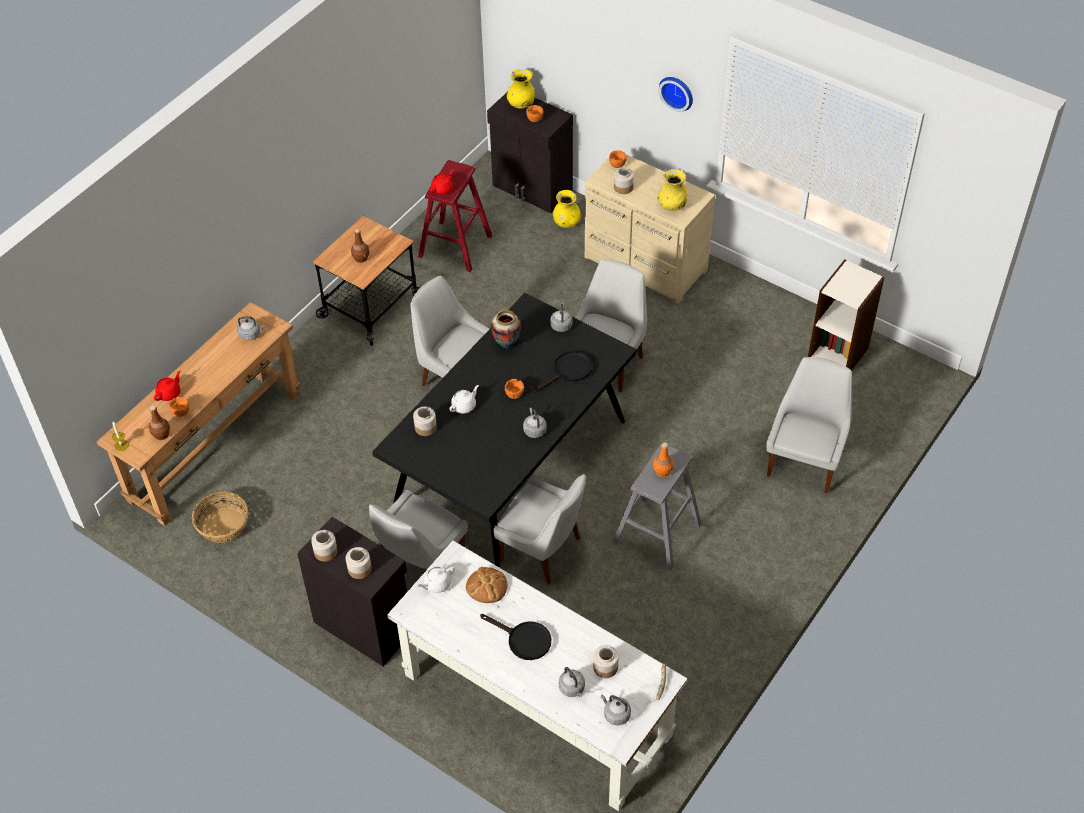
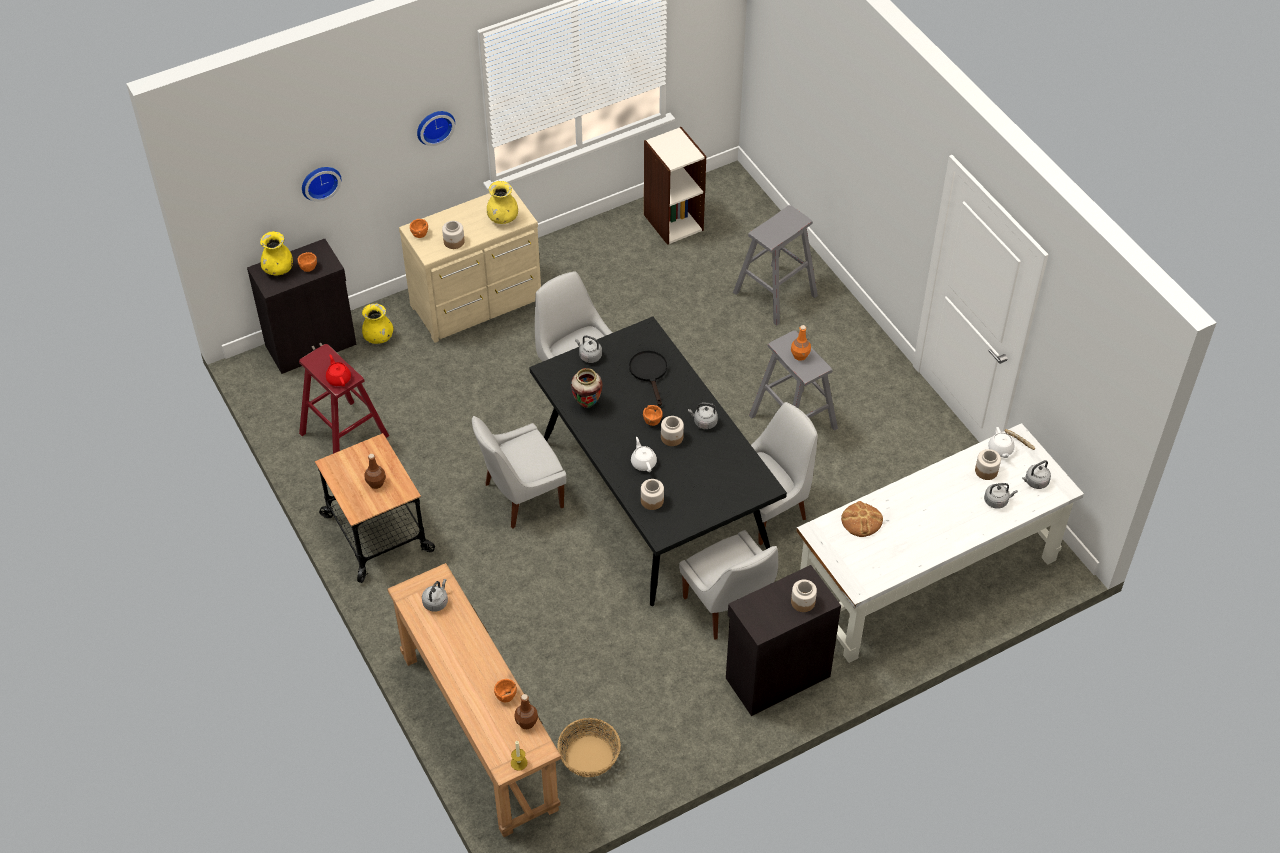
camera: 65 degrees left, 0 degrees up
(169, 393) = (472, 699): red teapot -> none
(325, 552) = (768, 622): jar -> jar (672, 437)
(437, 584) = (840, 556): white teapot -> white teapot (1000, 450)
(523, 640) = (931, 515): black frying pan -> none
(578, 62) = (320, 181): none -> wall clock
(805, 461) = (775, 294): white chair -> grey stool

